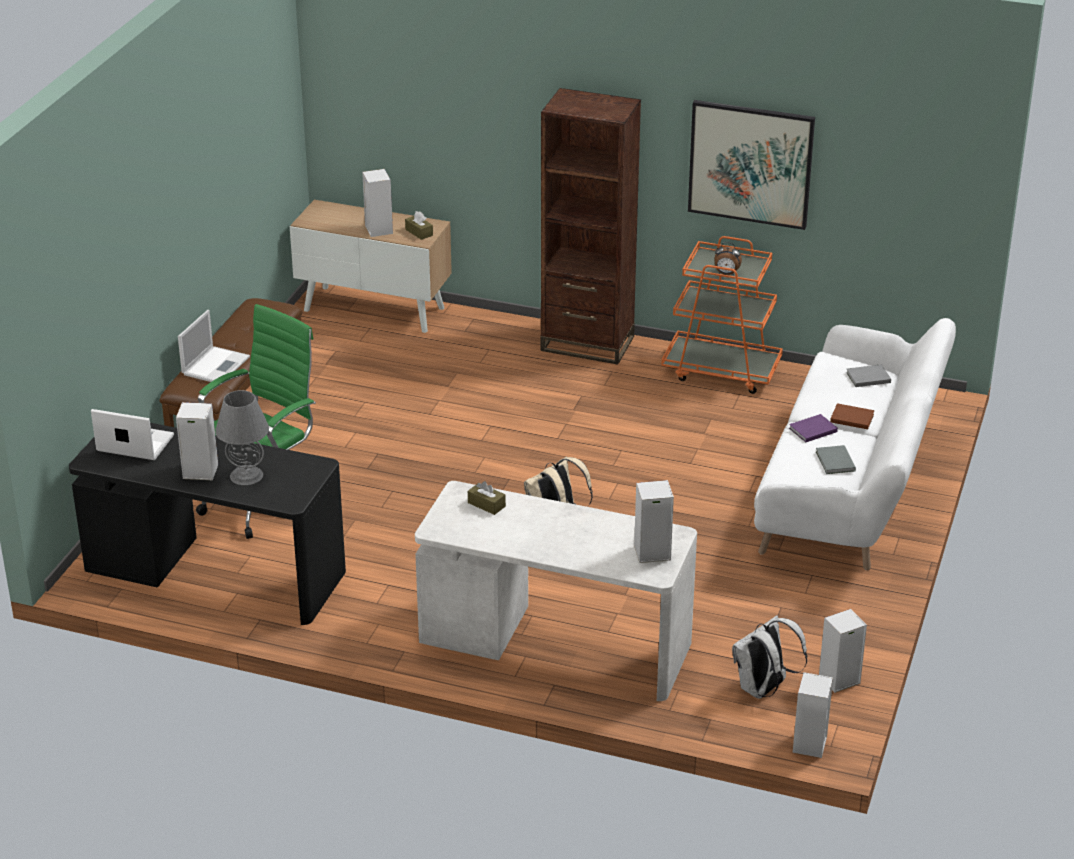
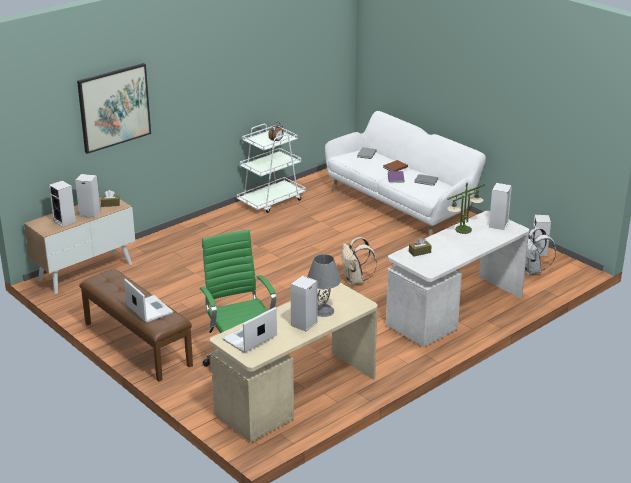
camera: 60 degrees left, 5 degrees down
(215, 573) = (297, 395): black desk -> beige desk
(587, 344) = (203, 225): brown bookcase -> none
(601, 524) = (463, 229): none -> table lamp
(722, 371) = (271, 201): orange cart -> white cart
(750, 163) = (258, 80): picture -> picture (114, 107)
(810, 746) = (579, 273): speaker -> speaker (65, 222)

